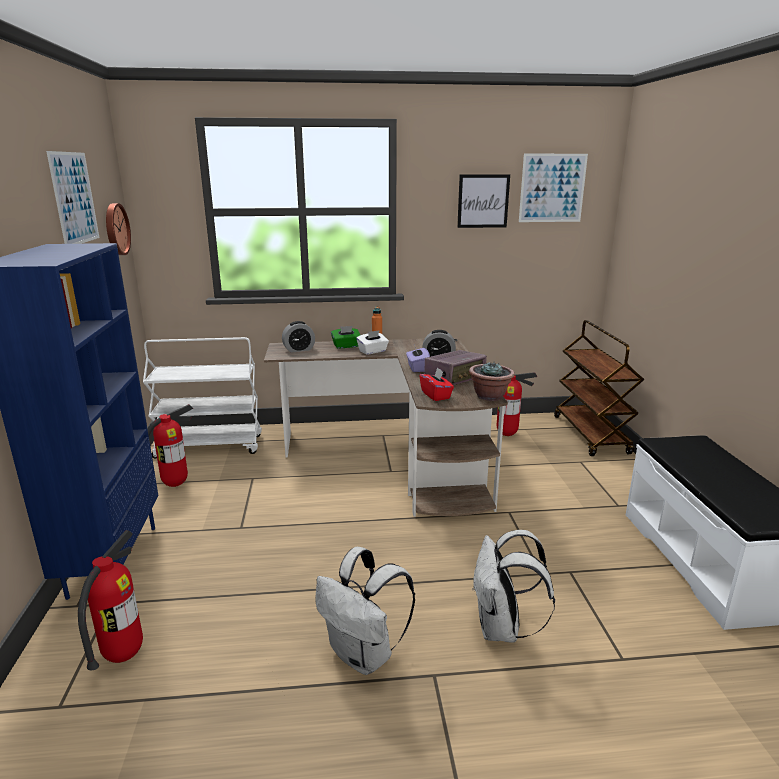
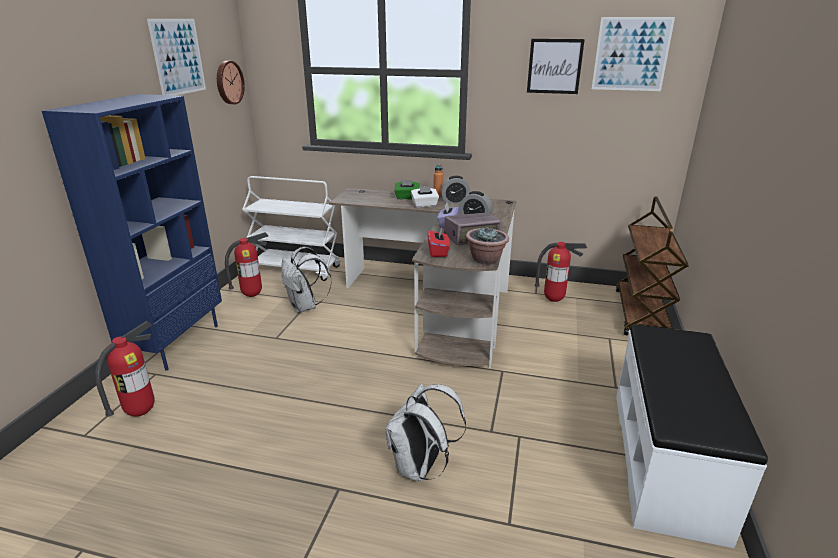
camera: 20 degrees right, 5 degrees up
(299, 349) = (365, 196): alarm clock -> alarm clock (455, 201)
(364, 655) = (297, 458): white backpack -> white backpack (305, 307)

